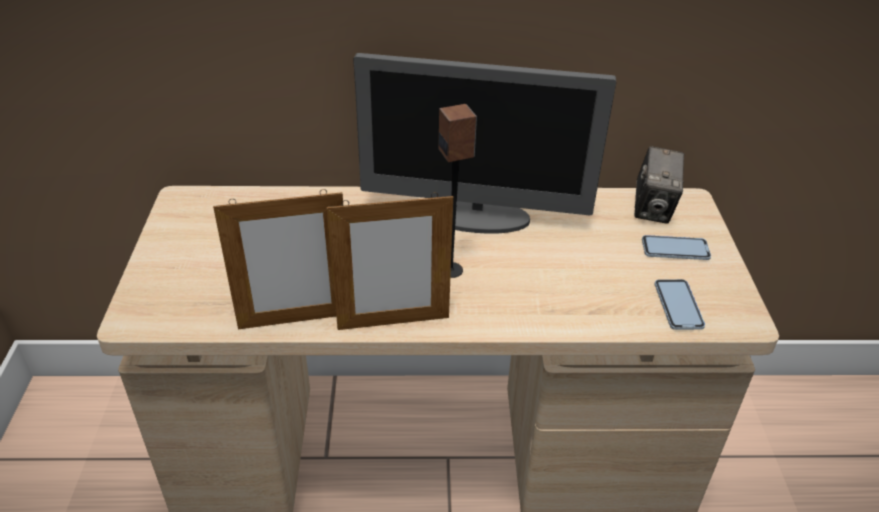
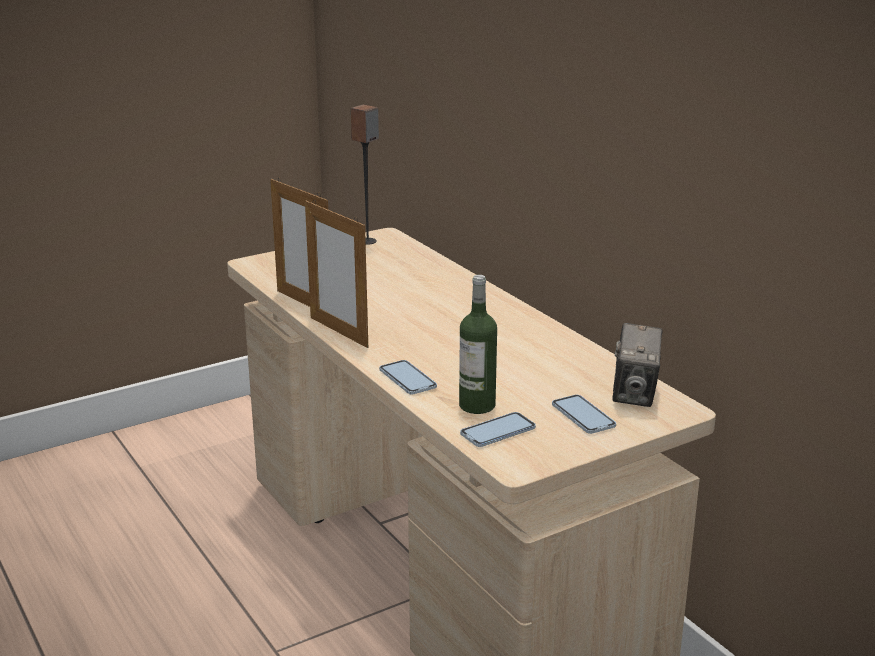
camera: 60 degrees right, 15 degrees down
(452, 270) = (424, 335): speaker -> speaker (368, 241)
(474, 216) = (506, 326): monitor -> none
(539, 318) = (407, 379): none -> phone
(622, 297) = (477, 405): none -> bottle
(653, 209) = (635, 394): camera -> camera turned 60 degrees counterclockwise

